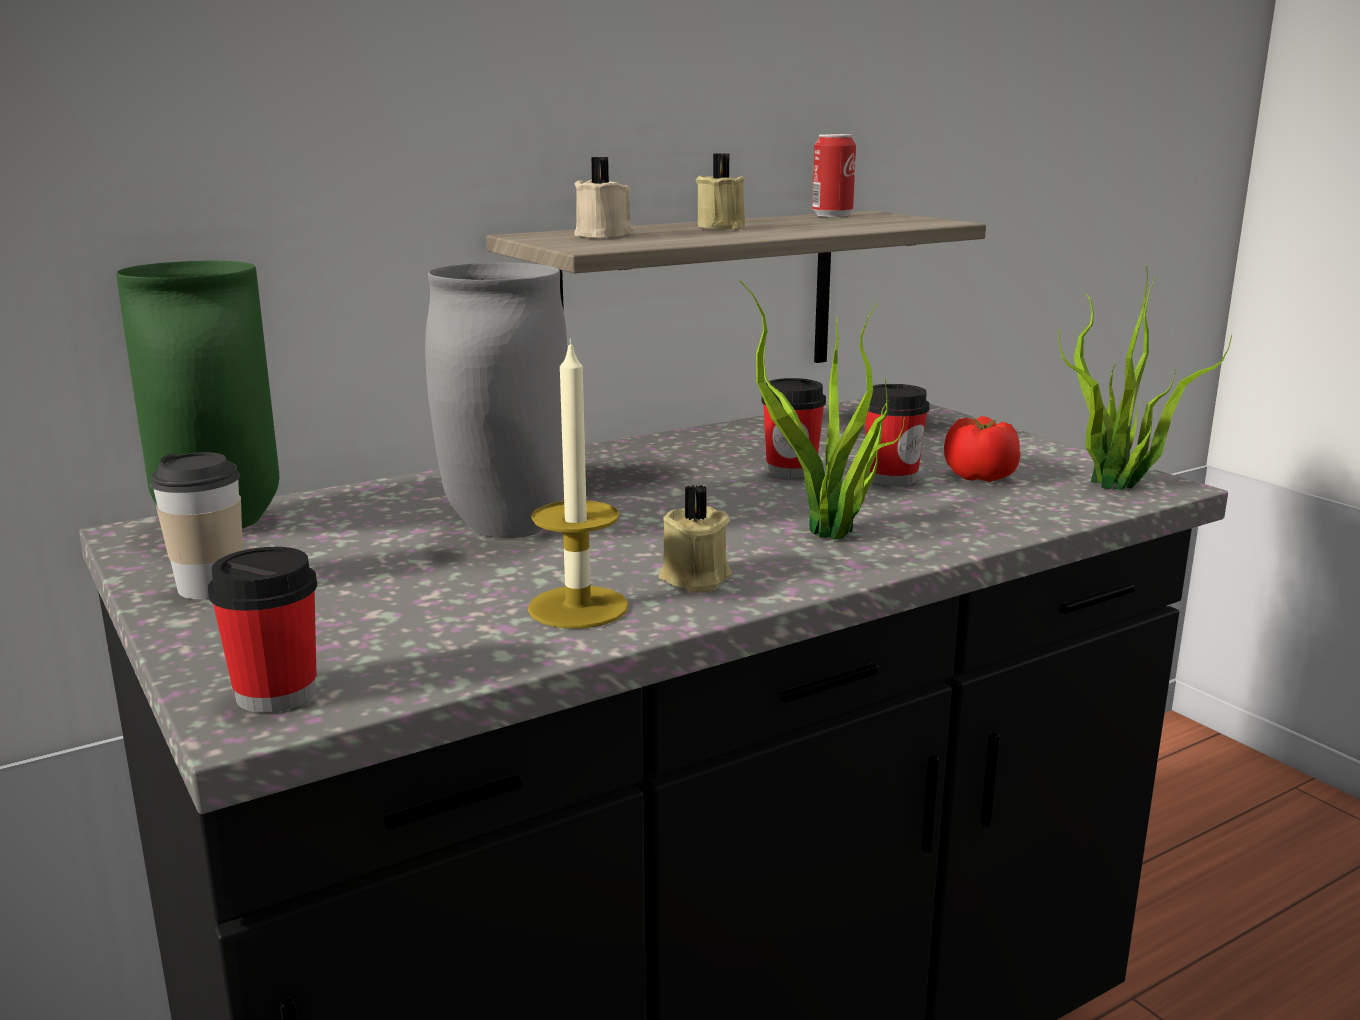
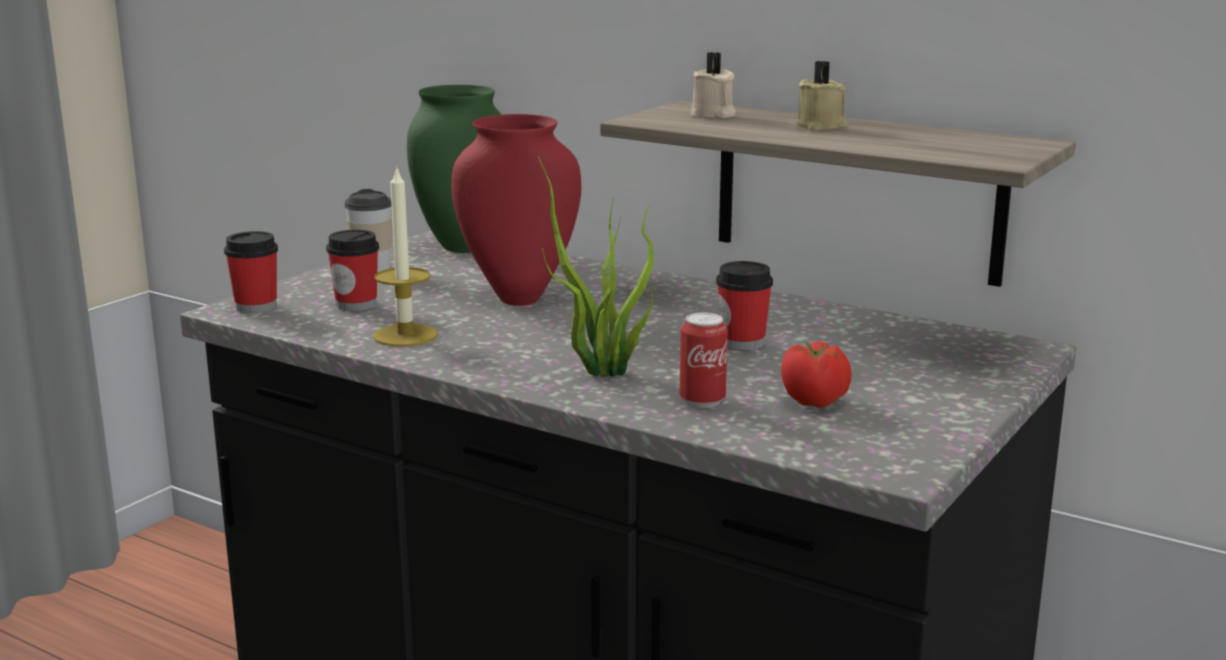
camera: 65 degrees right, 0 degrees up
(510, 529) = (519, 299): grey vase -> red vase
(694, 579) = (475, 352): beige candle -> none
(832, 215) = (981, 136): can -> can (702, 401)
(891, 478) = (768, 374): cup -> cup (356, 305)
(1117, 486) = (865, 453): potted plant -> none

